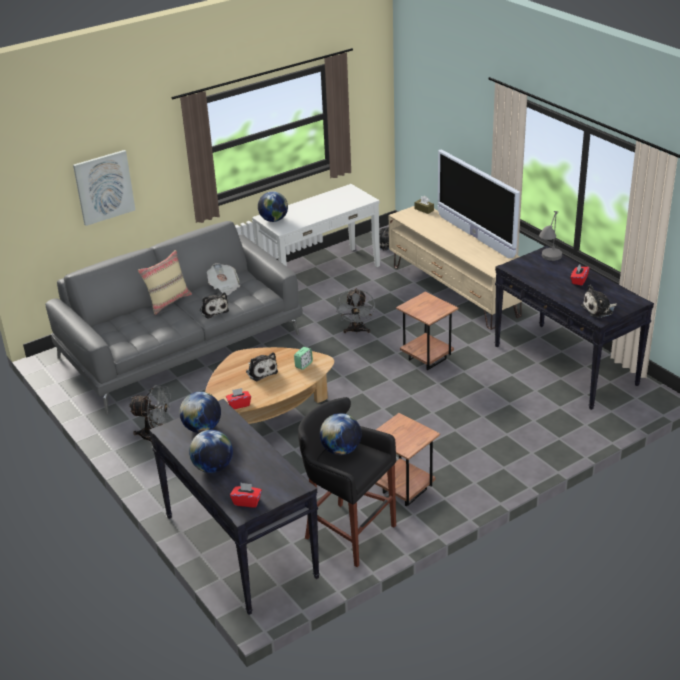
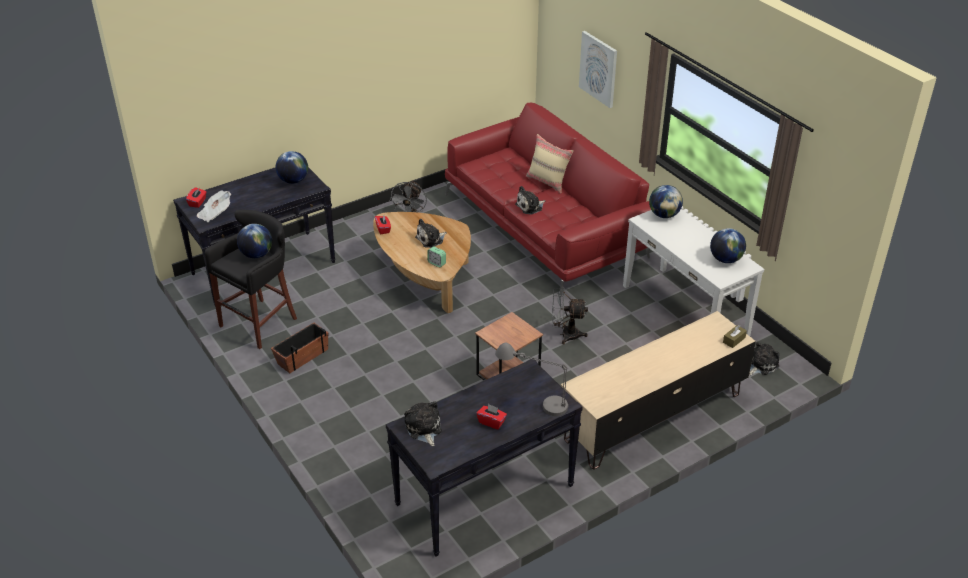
camera: 90 degrees right, 5 degrees up
(182, 346) = (545, 226): grey sofa -> red sofa
(213, 467) = (243, 187): globe -> globe (725, 259)
(224, 287) = (572, 210): newspaper -> newspaper (215, 214)
(404, 490) = (302, 356): brown side table -> planter
(475, 237) = (662, 378): television -> none

